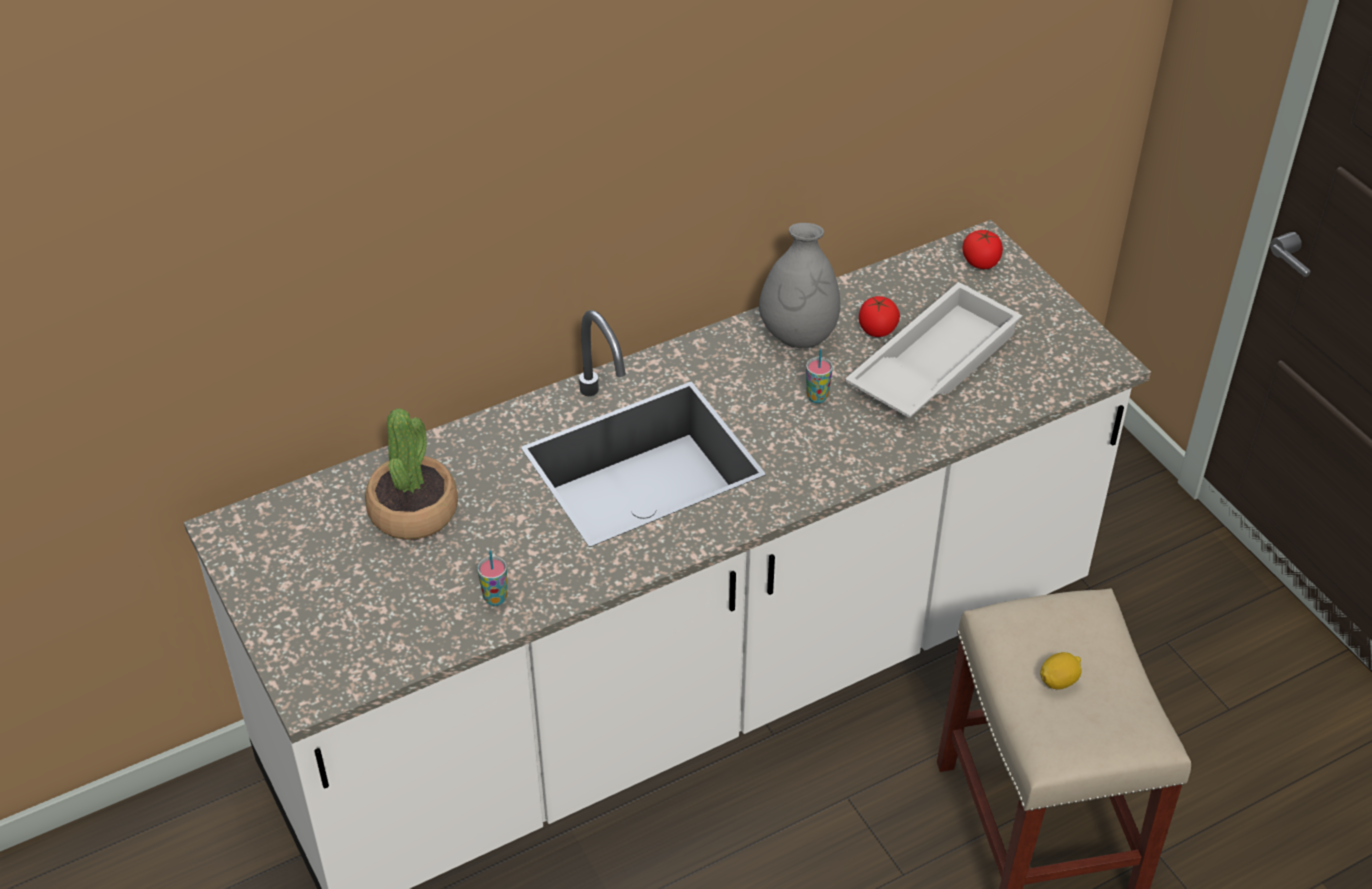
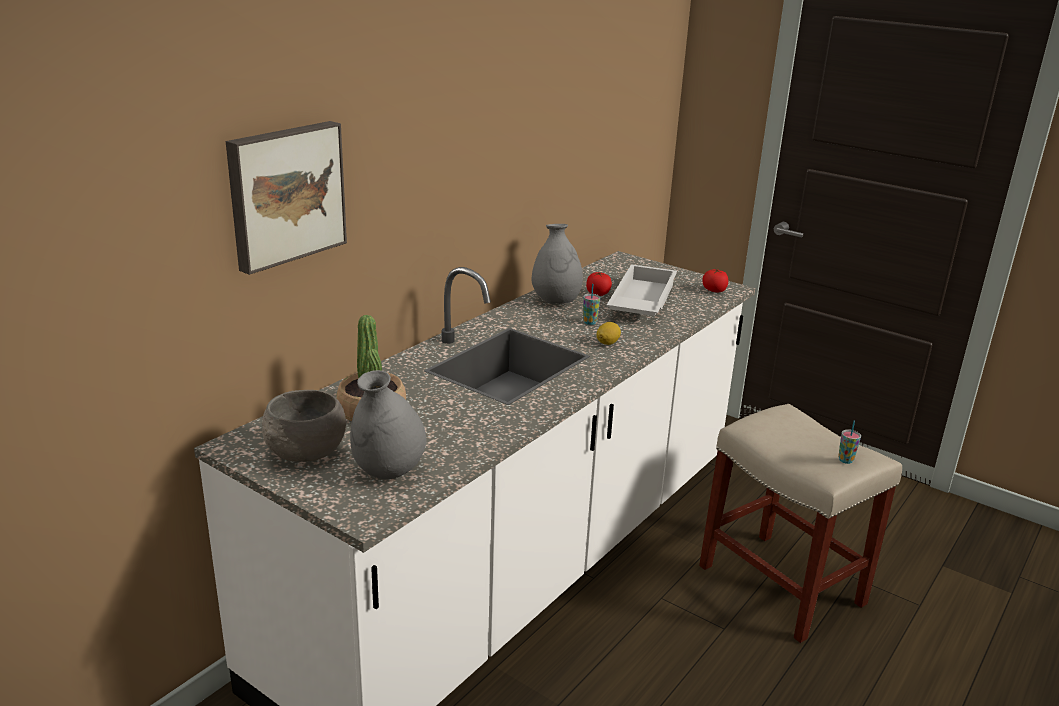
camera: 25 degrees left, 20 degrees down
(300, 566) = (306, 452): none -> grey bowl
(309, 239) = (285, 194): none -> picture
(374, 631) = (388, 473): none -> grey vase
(495, 598) = (464, 439): cup -> cup (845, 460)
(980, 262) = (628, 264): tomato -> tomato (714, 290)
(1058, 681) = (802, 444): lemon -> lemon (607, 343)

